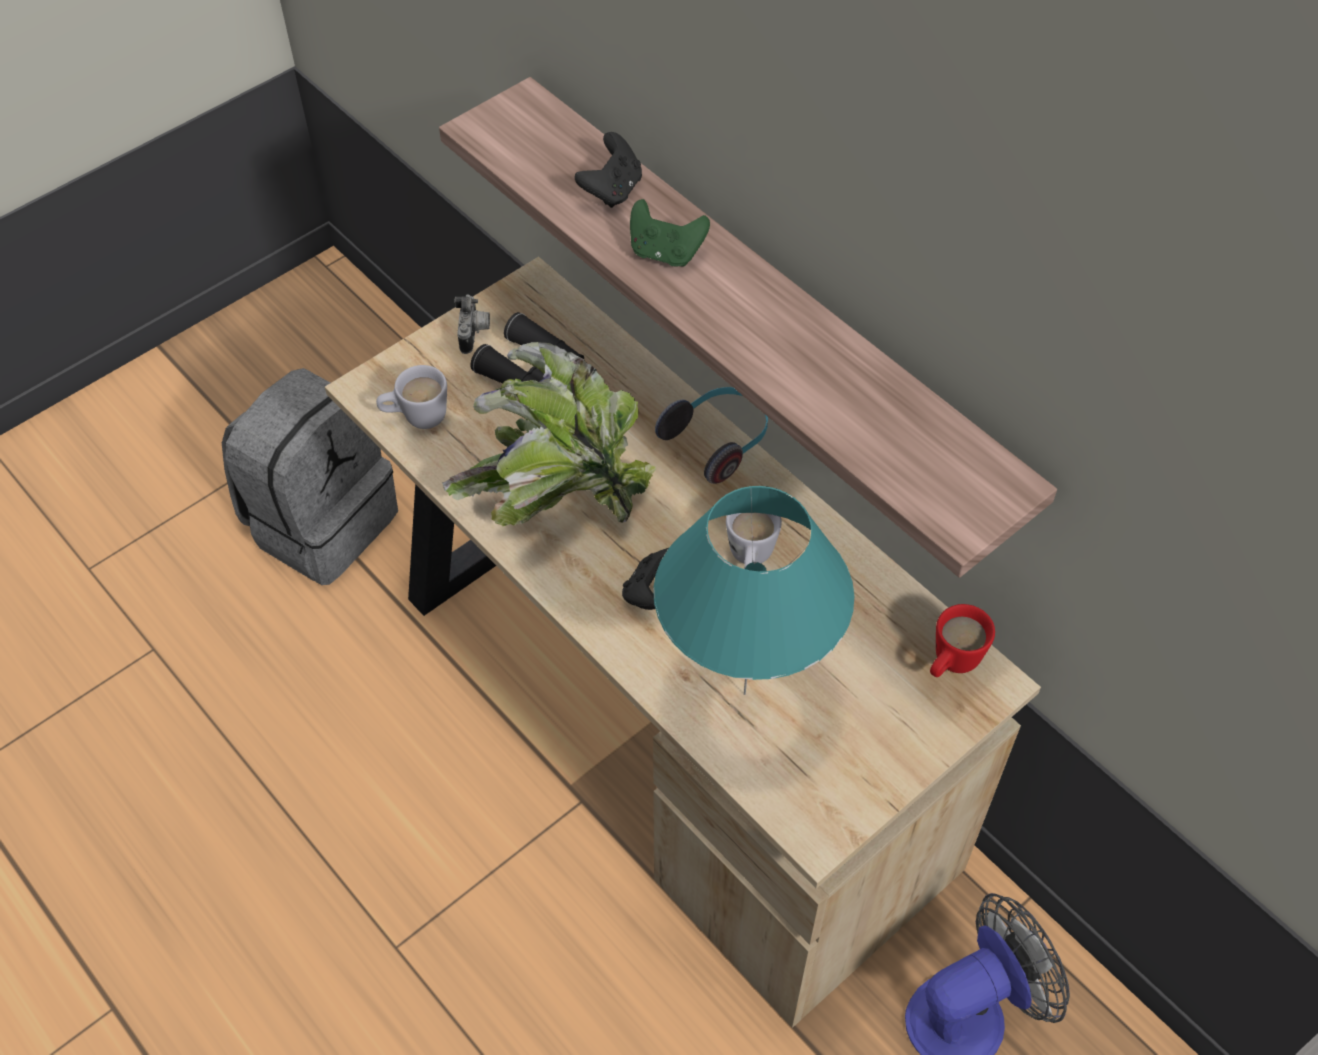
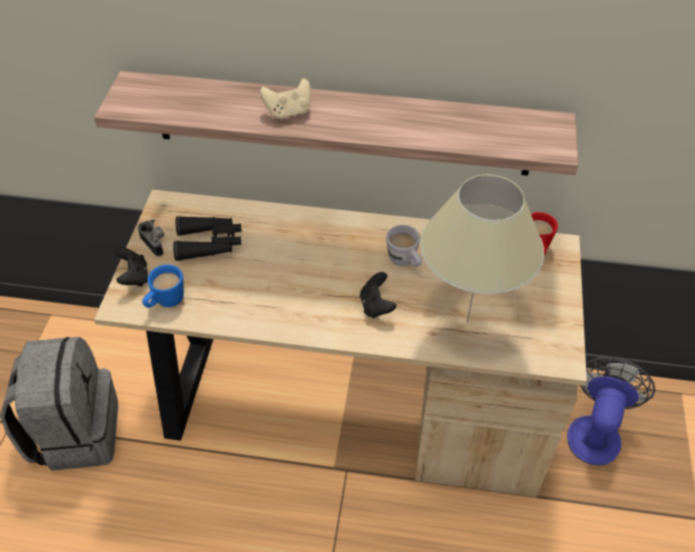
camera: 40 degrees left, 5 degrees down
(416, 417) = (165, 302): white mug -> blue mug
(556, 494) = (281, 292): potted plant -> none
(612, 190) = (227, 99): black game controller -> black game controller (134, 277)
(665, 253) = (288, 112): green game controller -> beige game controller
(719, 441) = (334, 220): headphones -> none
(745, 694) = (467, 322): turquoise table lamp -> beige table lamp

